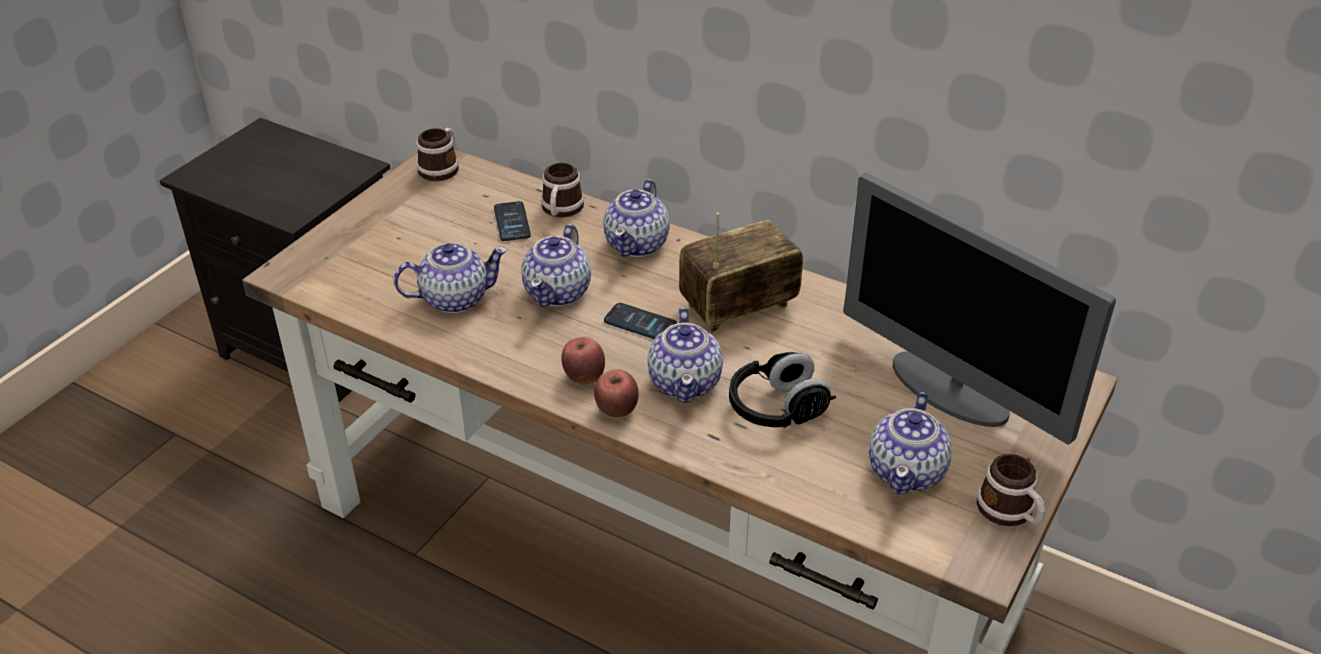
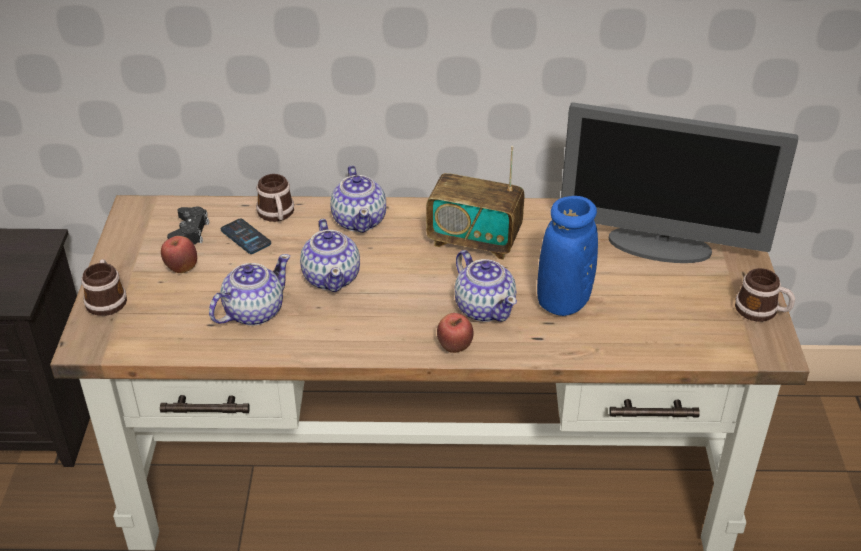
camera: 30 degrees left, 0 degrees up
(441, 167) = (145, 213): mug -> mug (107, 299)
(466, 198) = (190, 231): none -> black game controller
(584, 377) = (409, 333): apple -> apple (181, 268)
(640, 323) = (414, 278): phone -> none
(738, 307) = (474, 241): radio -> radio turned 105 degrees counterclockwise
(777, 409) = (563, 302): black headphones -> blue vase
(907, 471) = (680, 310): teapot -> none

